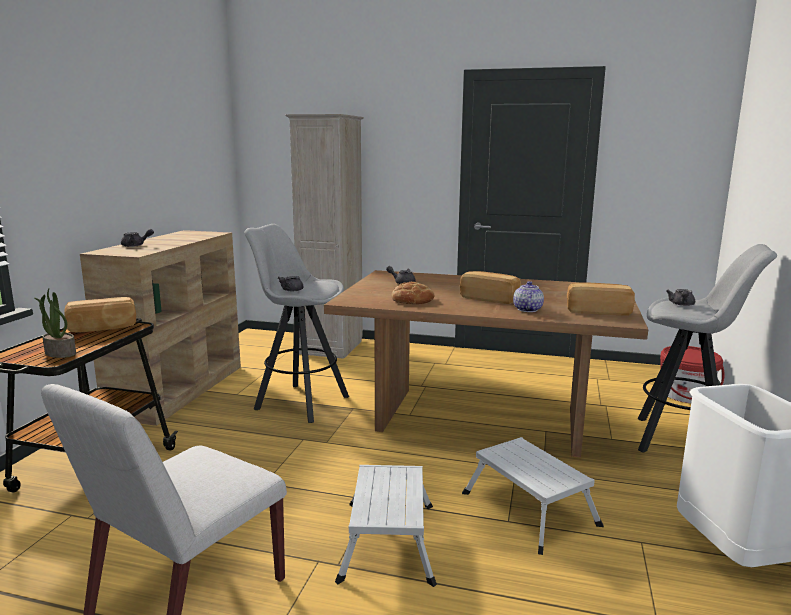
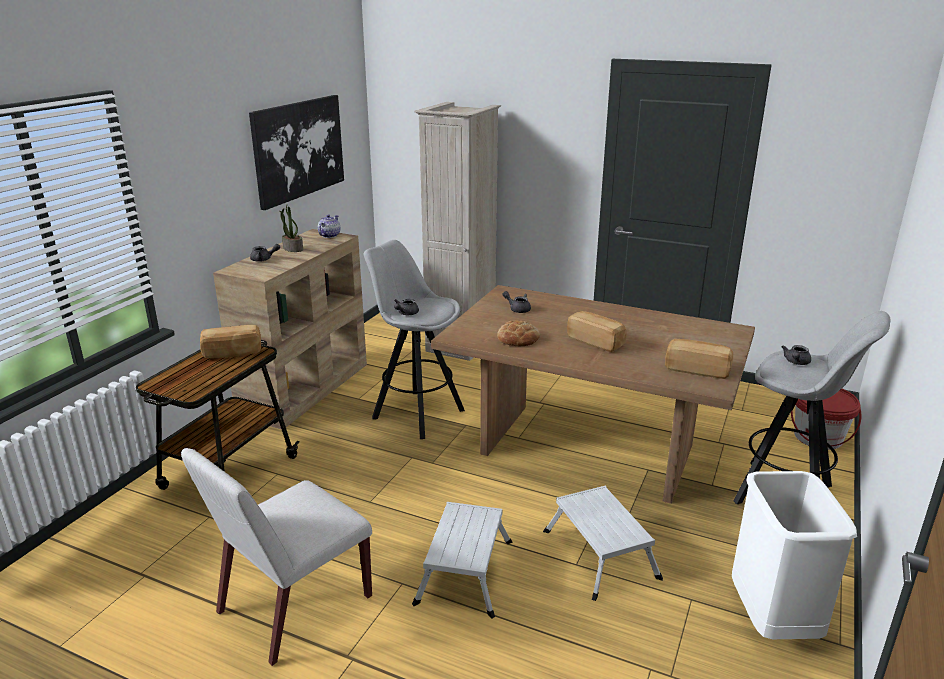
camera: 10 degrees right, 10 degrees up
(59, 353) = (196, 384): potted plant -> potted plant (292, 249)
(170, 150) = (298, 149): none -> picture
(527, 309) = (625, 362): teapot -> teapot (329, 235)

